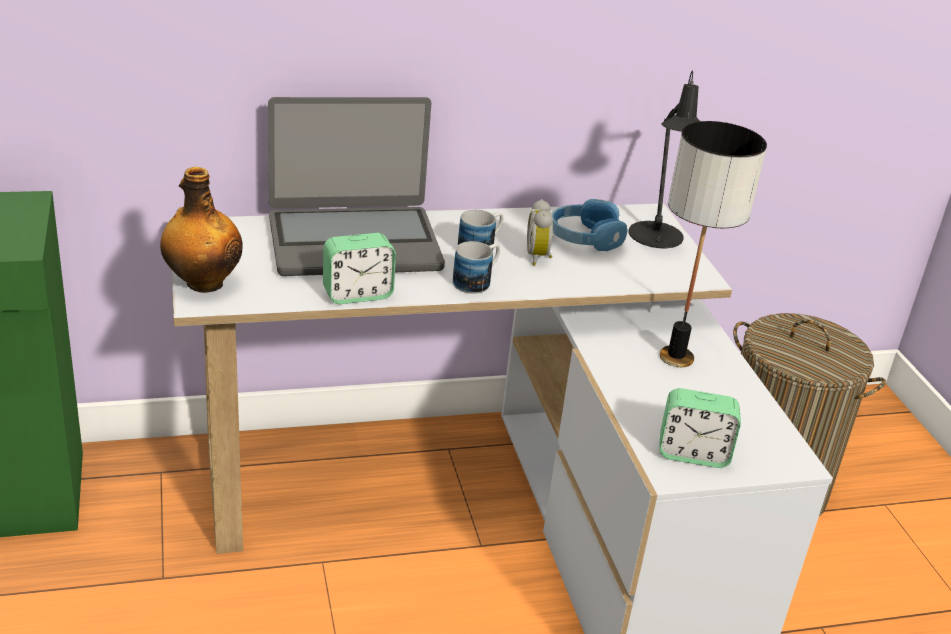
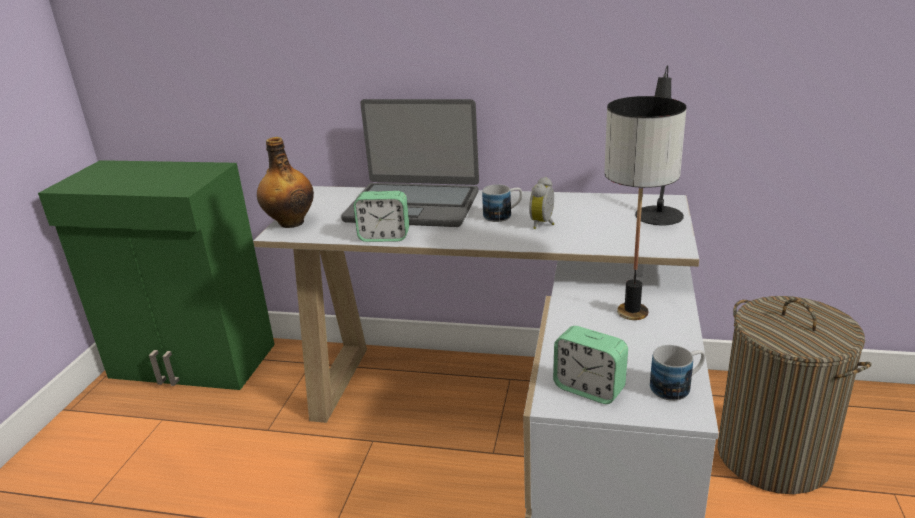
camera: 30 degrees right, 5 degrees down
(477, 281) = (480, 236): mug -> mug (677, 386)
(584, 238) = (594, 214): blue headphones -> none

